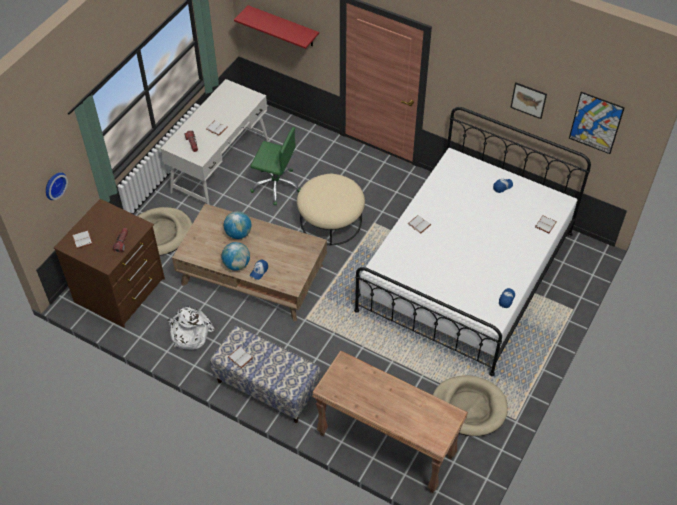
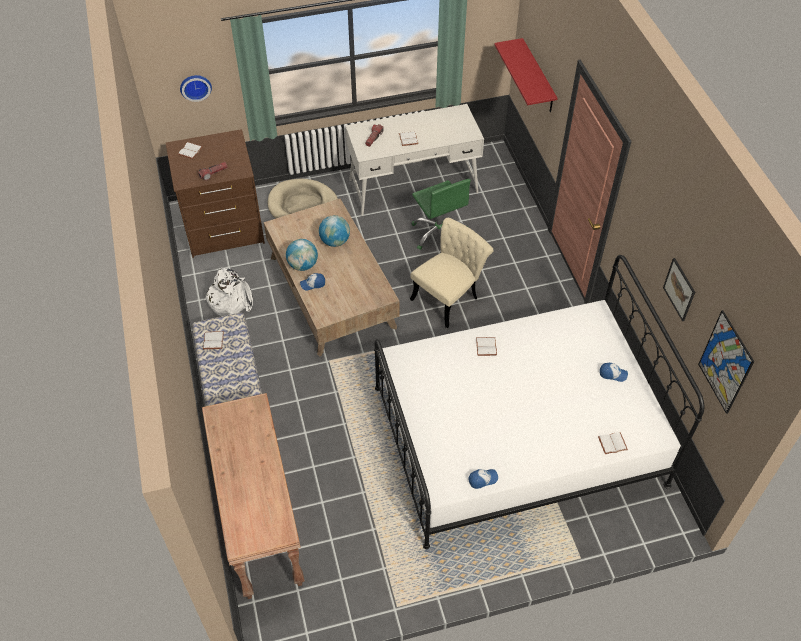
camera: 45 degrees right, 0 degrees up
(331, 221) = (449, 297): beige ottoman -> beige chair
(469, 407) = (369, 556): beige dog bed -> none

